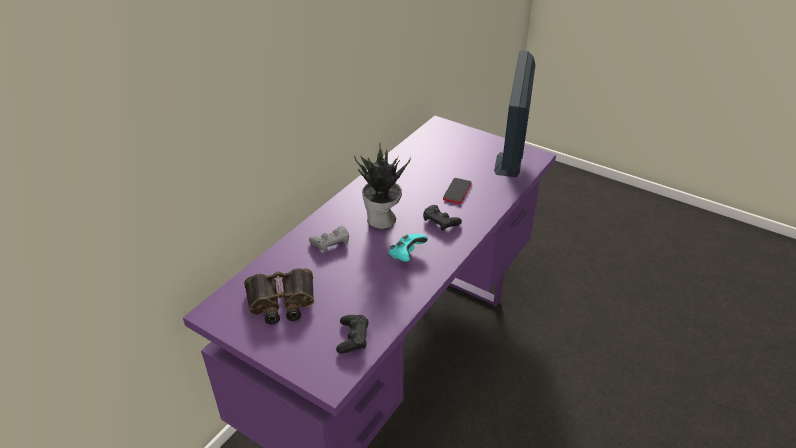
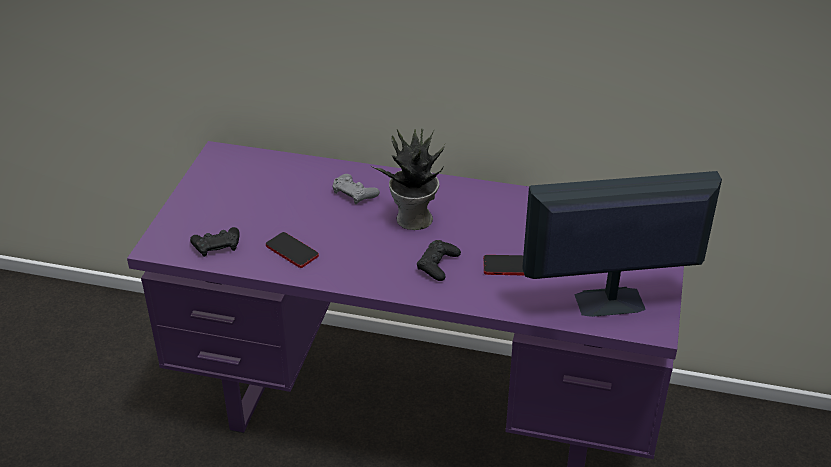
camera: 70 degrees right, 0 degrees up
(281, 302) = (248, 188): binoculars -> none
(385, 292) = (292, 251): none -> phone
(406, 254) = (361, 252): turquoise game controller -> none

